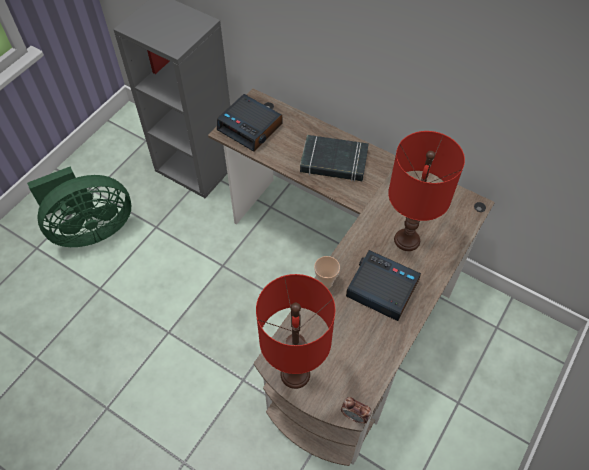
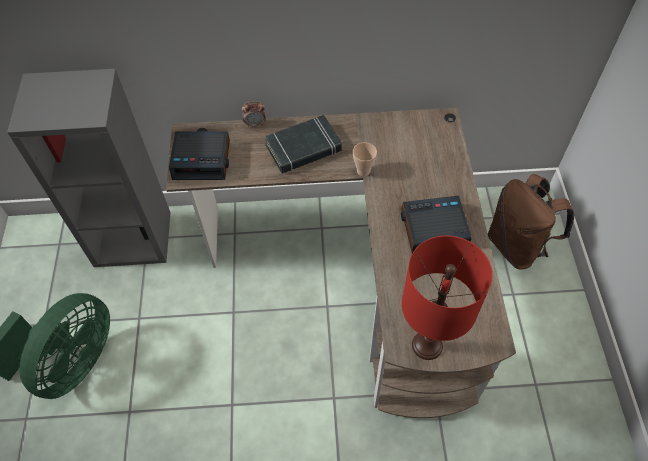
camera: 35 degrees left, 0 degrees up
(325, 282) = (385, 253): cup -> cup (363, 171)
(354, 416) = (501, 344): alarm clock -> alarm clock (255, 124)
(406, 240) = (418, 177): red table lamp -> none
(497, 365) = (517, 246): none -> brown backpack

